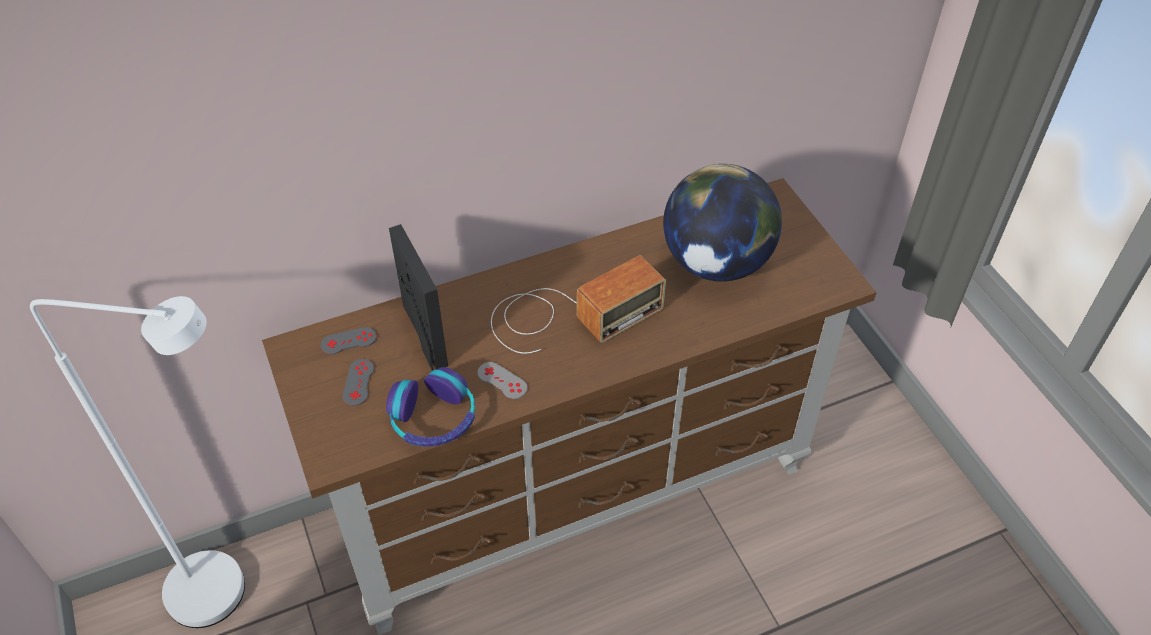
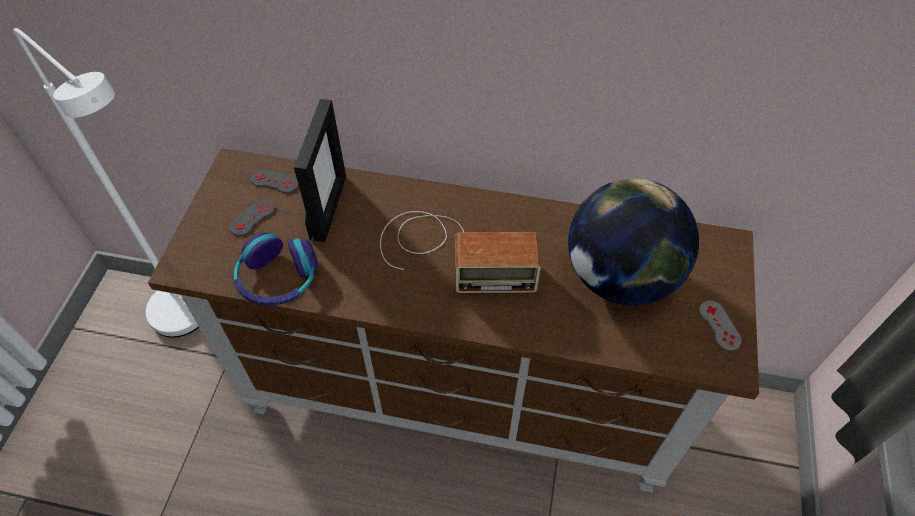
camera: 35 degrees right, 5 degrees up
(502, 380) = (353, 278): grey game controller -> grey game controller (719, 325)

